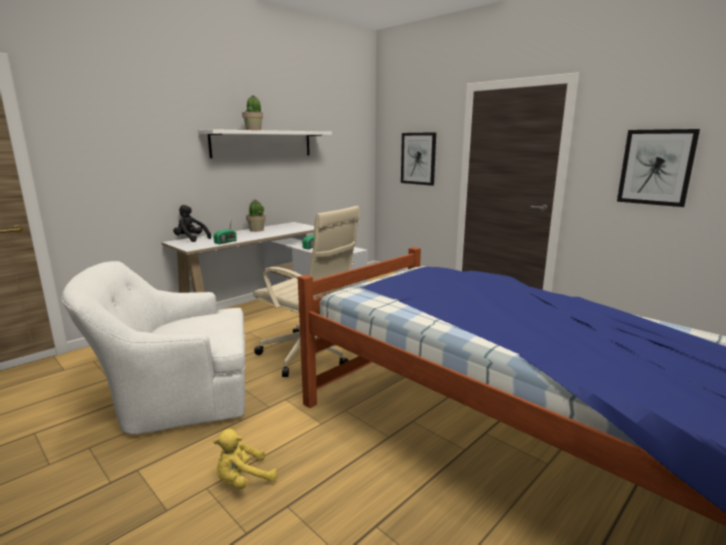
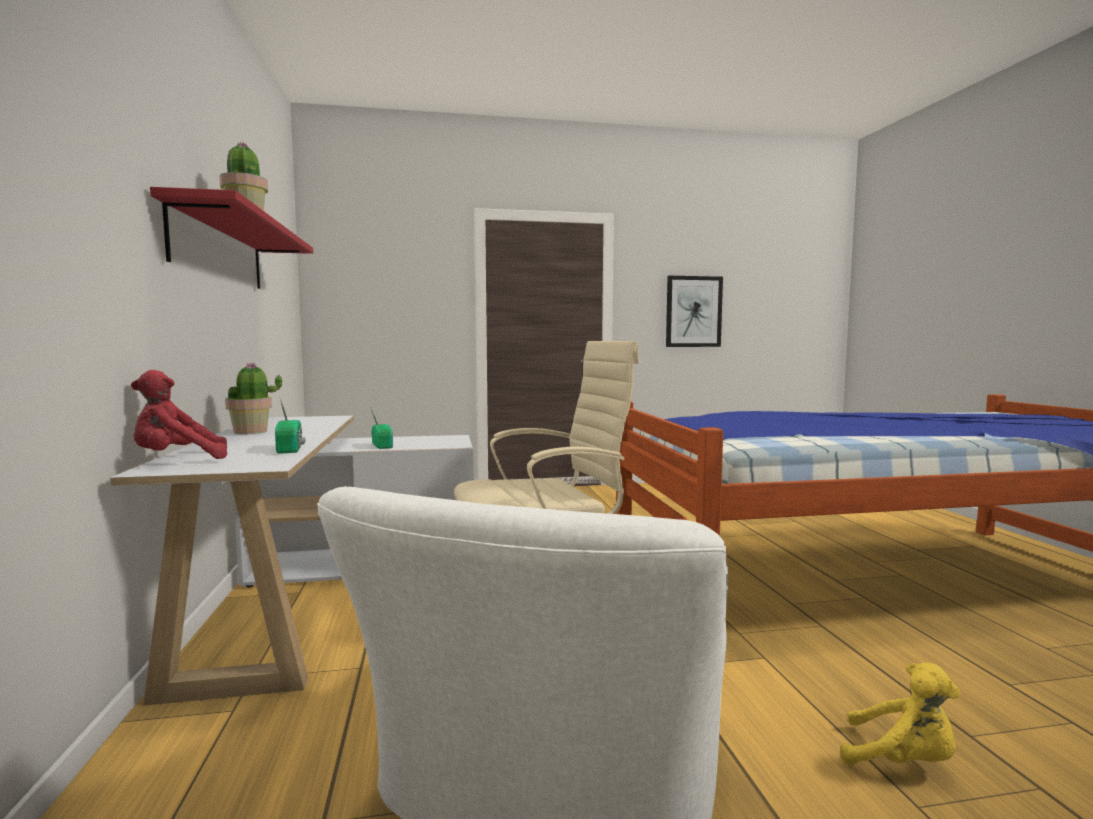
camera: 55 degrees left, 10 degrees down
(191, 239) = (178, 460): black plush toy -> red plush toy
(243, 481) = (902, 761): yellow plush toy -> yellow plush toy turned 60 degrees counterclockwise
(262, 144) = (220, 250): white shelf -> red shelf
(418, 158) = (397, 308): picture -> none

